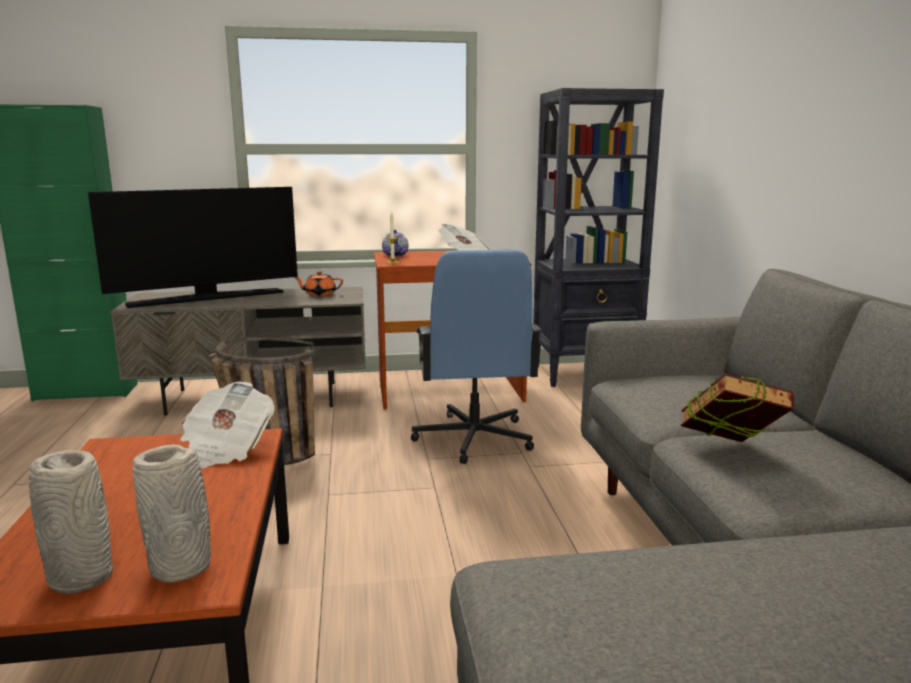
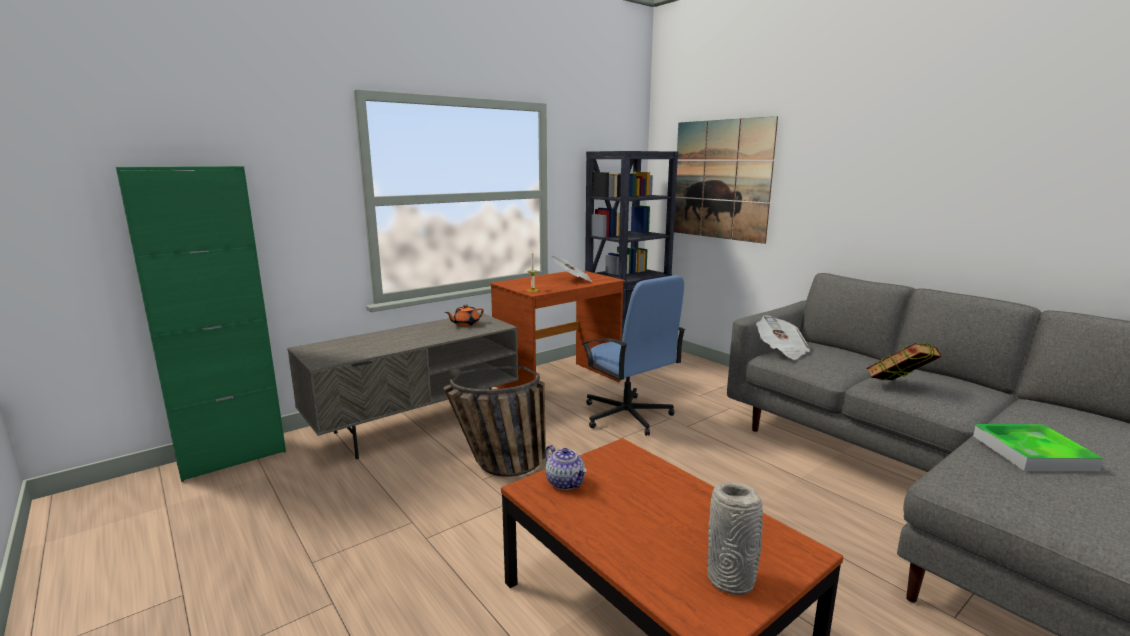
camera: 30 degrees left, 0 degrees up
(183, 567) = (771, 548): grey vase -> none
(207, 298) = (375, 342): television -> none
(226, 449) = (621, 463): newspaper -> newspaper (781, 350)
(395, 255) = (516, 284): teapot -> teapot (566, 482)
(714, 128) = (721, 180): none -> picture
(746, 584) = (1032, 452): none -> tray

